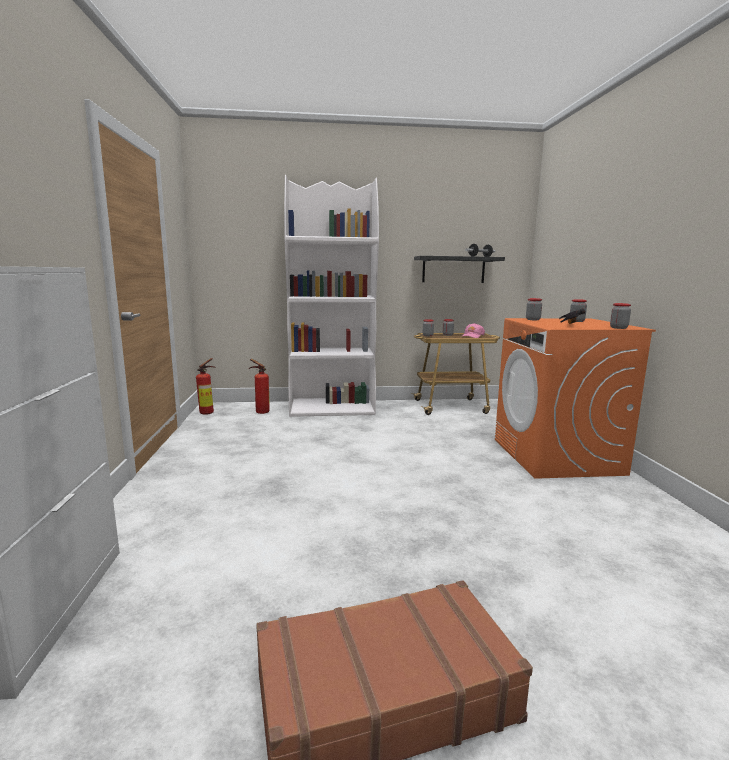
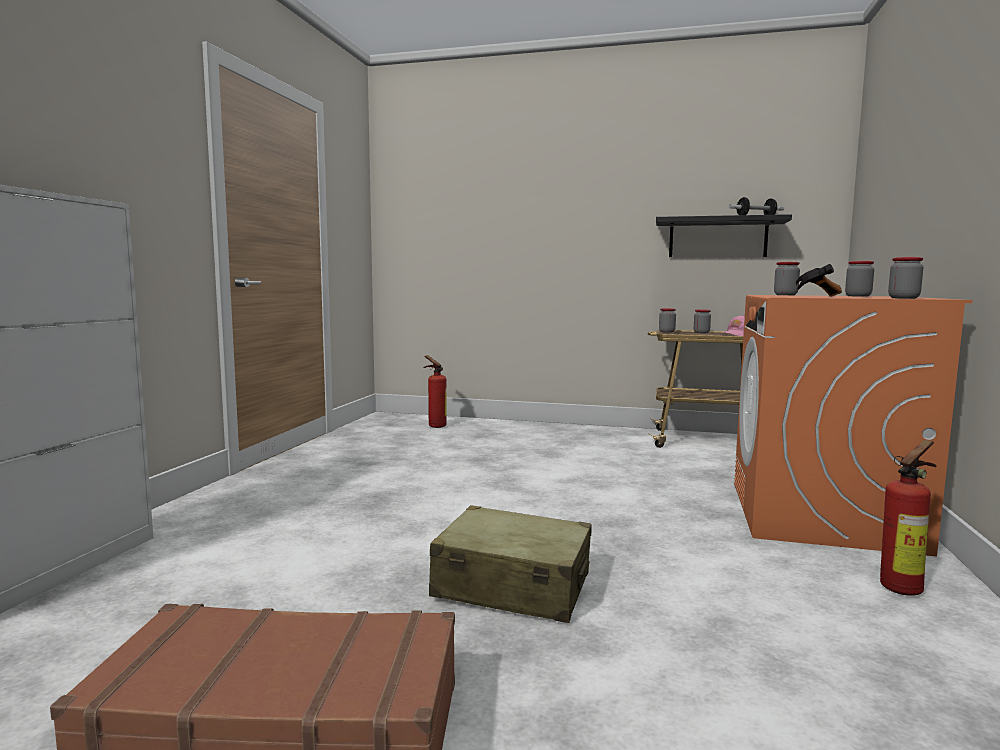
camera: 20 degrees right, 5 degrees down
(208, 412) = (374, 422): fire extinguisher -> fire extinguisher (905, 588)
(332, 408) = (530, 429): white bookcase -> none
(430, 541) = (512, 586): none -> beige suitcase

